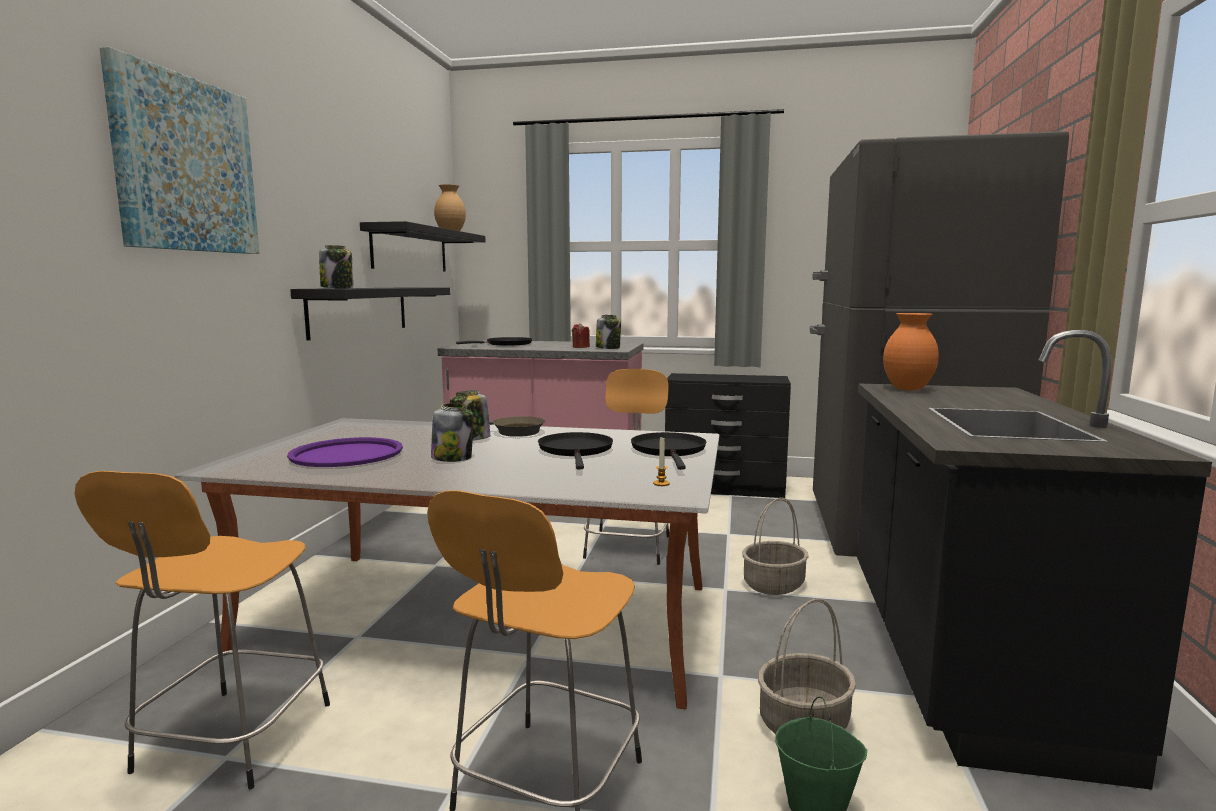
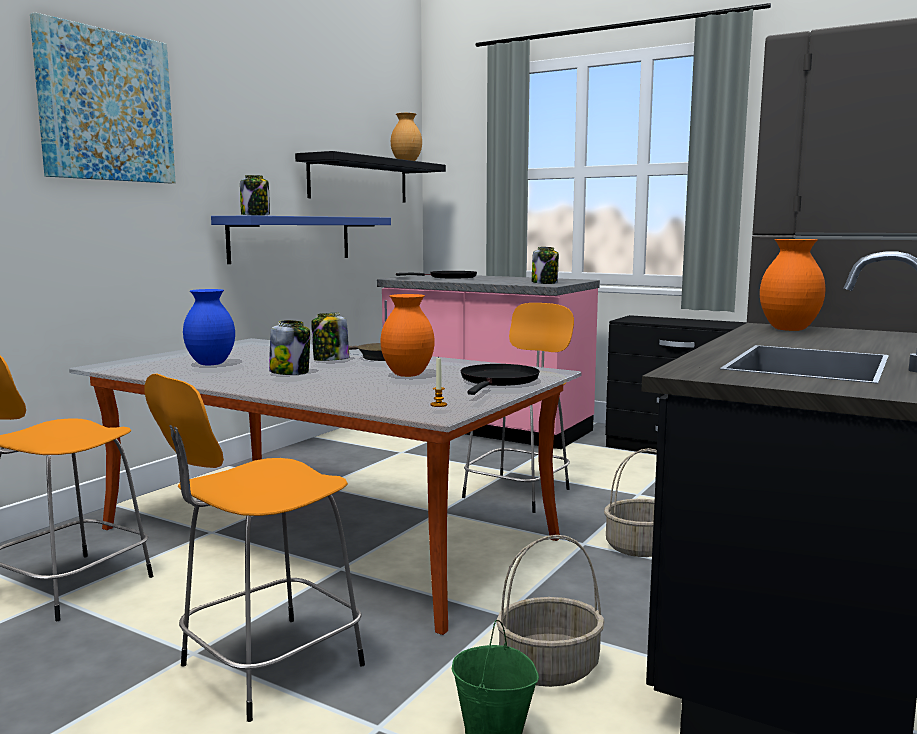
camera: 20 degrees right, 0 degrees up
(346, 454) = (210, 364): purple tray -> blue vase
(359, 310) = (291, 238): black shelf -> blue shelf
(576, 451) = (408, 375): black frying pan -> orange vase
(580, 347) = (518, 281): red candle -> none

